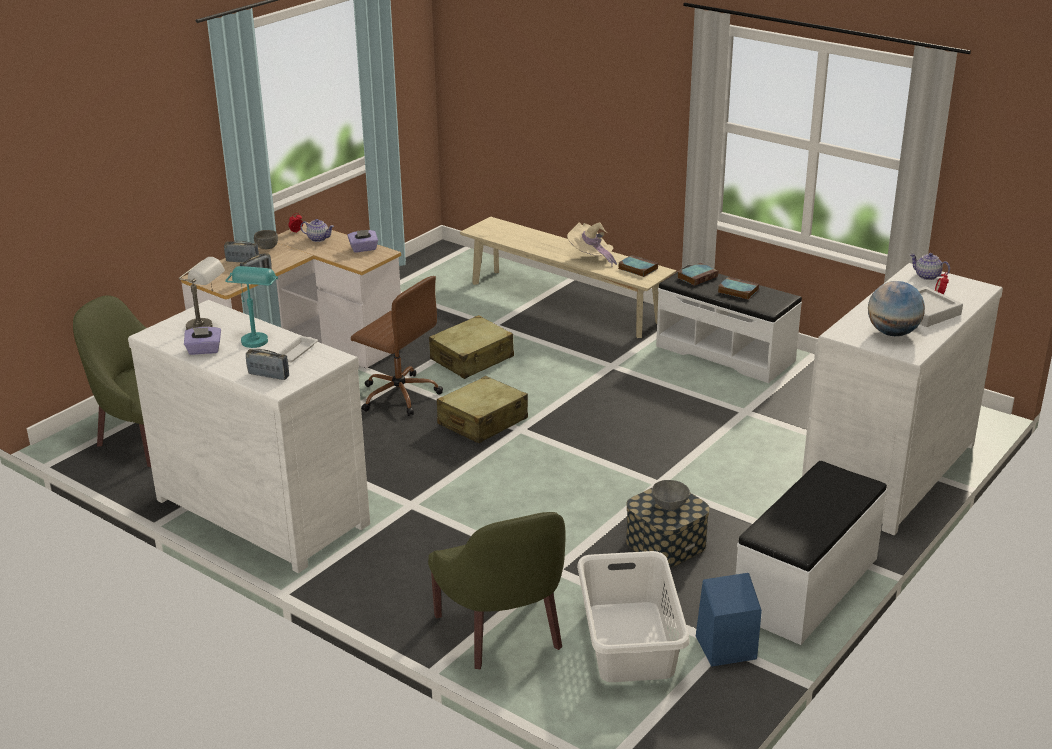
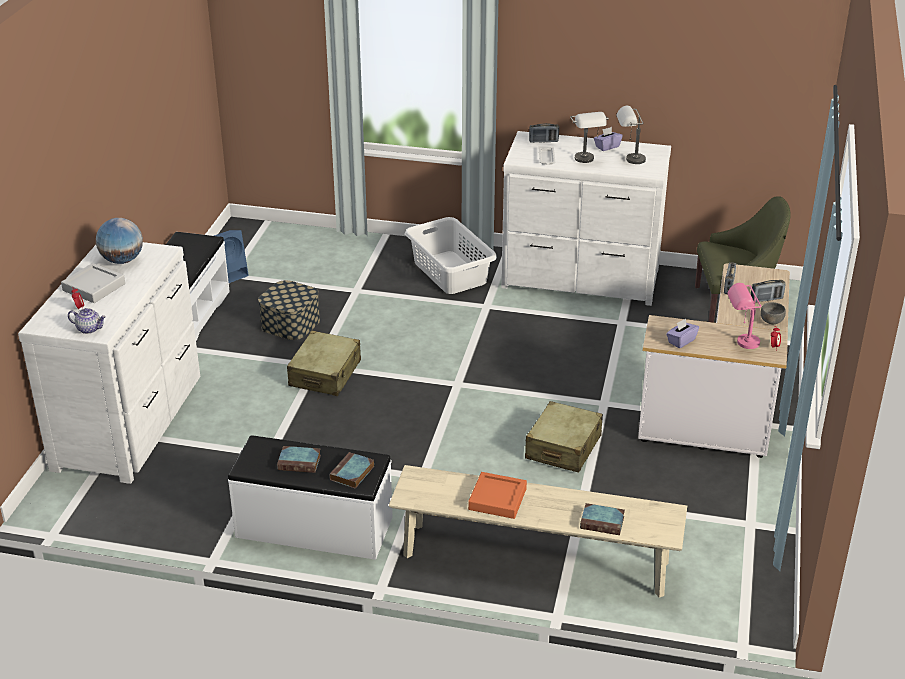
camera: 155 degrees right, 5 degrees up
(257, 337) = (587, 161): turquoise table lamp -> grey table lamp
(318, 239) = (740, 343): teapot -> pink table lamp
(398, 395) = (588, 389): brown office chair -> none
(482, 422) = (494, 382): beige suitcase -> beige suitcase (325, 373)
(504, 631) = (364, 253): green armchair -> none
(591, 257) = (497, 499): beige hat -> orange tray
(630, 641) = (286, 265): white laundry basket -> white laundry basket (449, 273)
(637, 268) = (434, 494): book -> book (603, 522)
(670, 505) = (287, 296): grey bowl -> none

